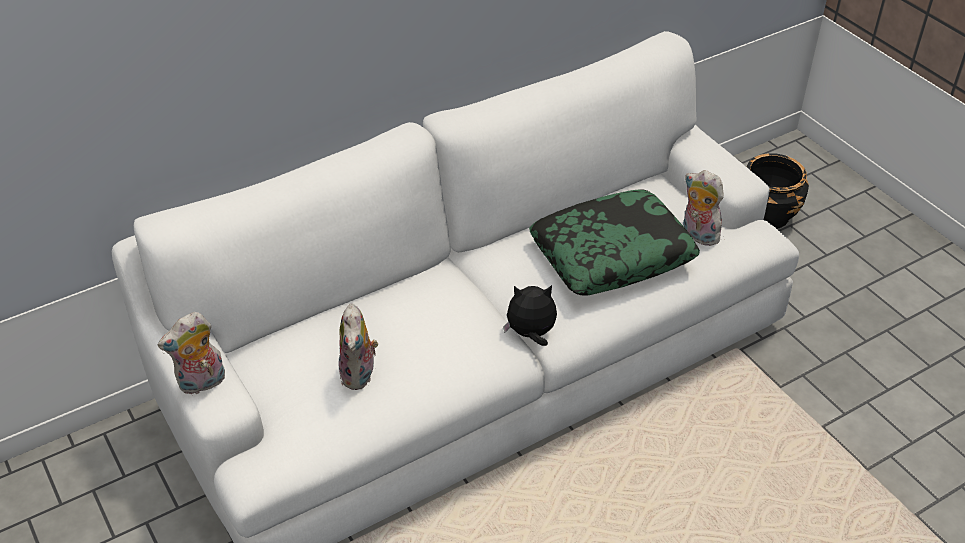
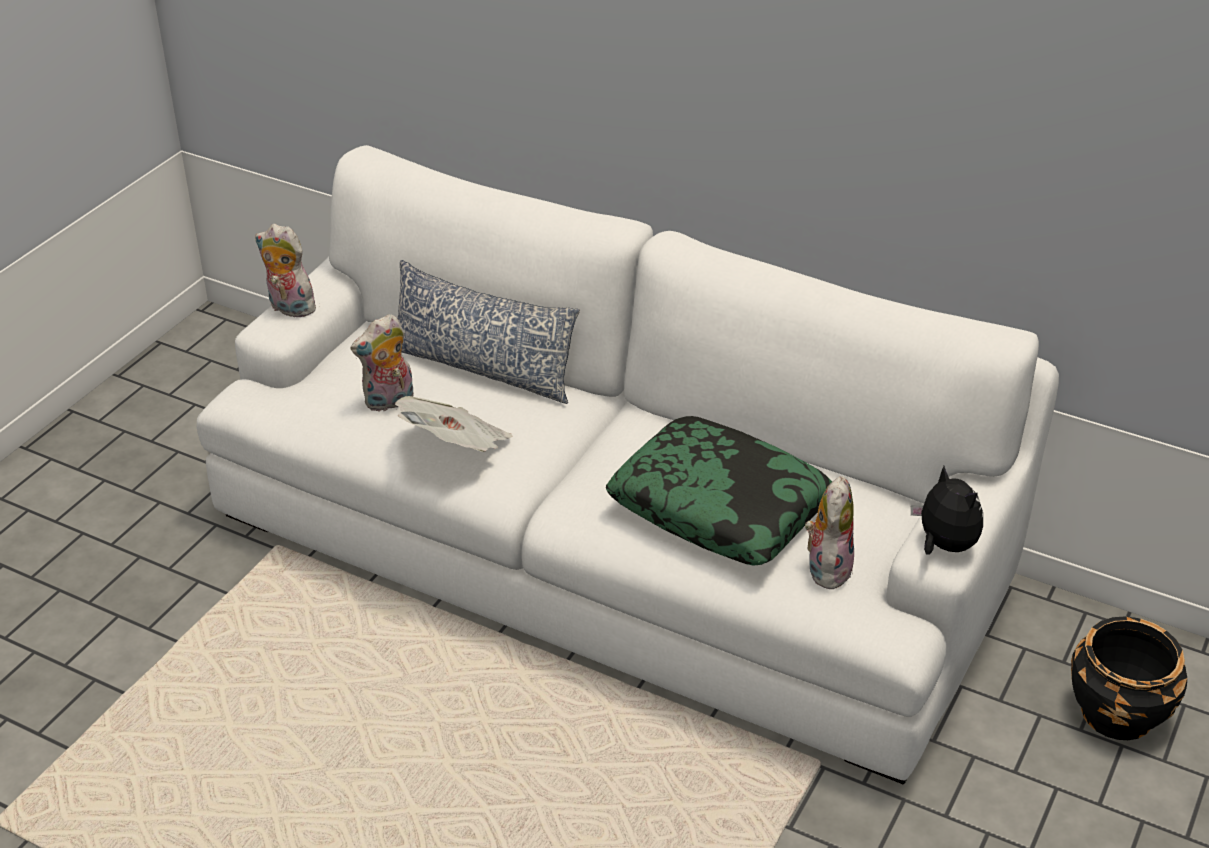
camera: 60 degrees right, 5 degrees down
(362, 307) = (481, 368): none -> pillow
(448, 357) = (456, 447): none -> newspaper
(531, 334) = (549, 498): plush toy -> plush toy (944, 545)

